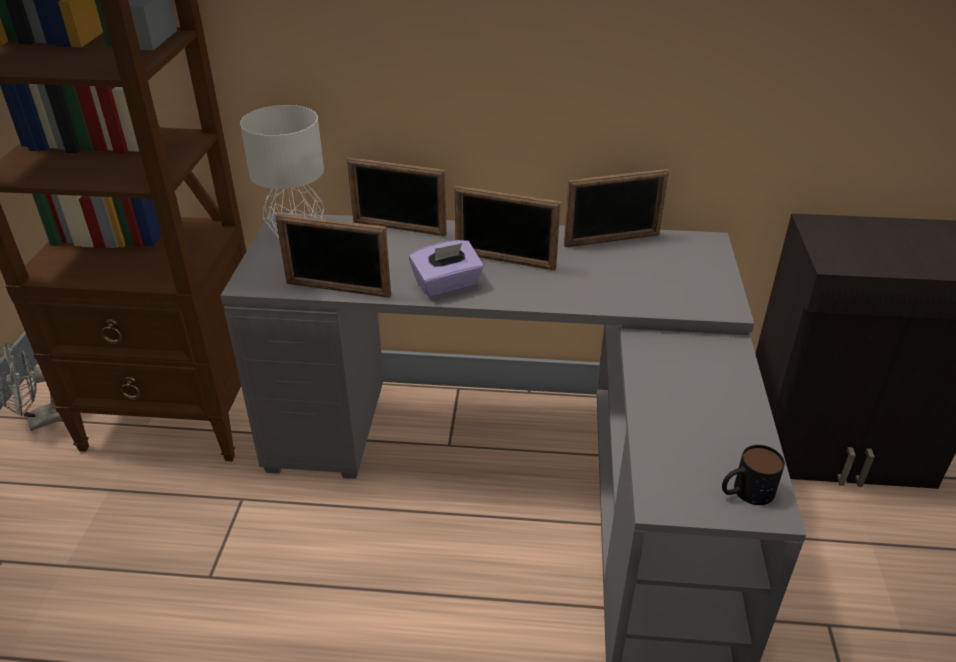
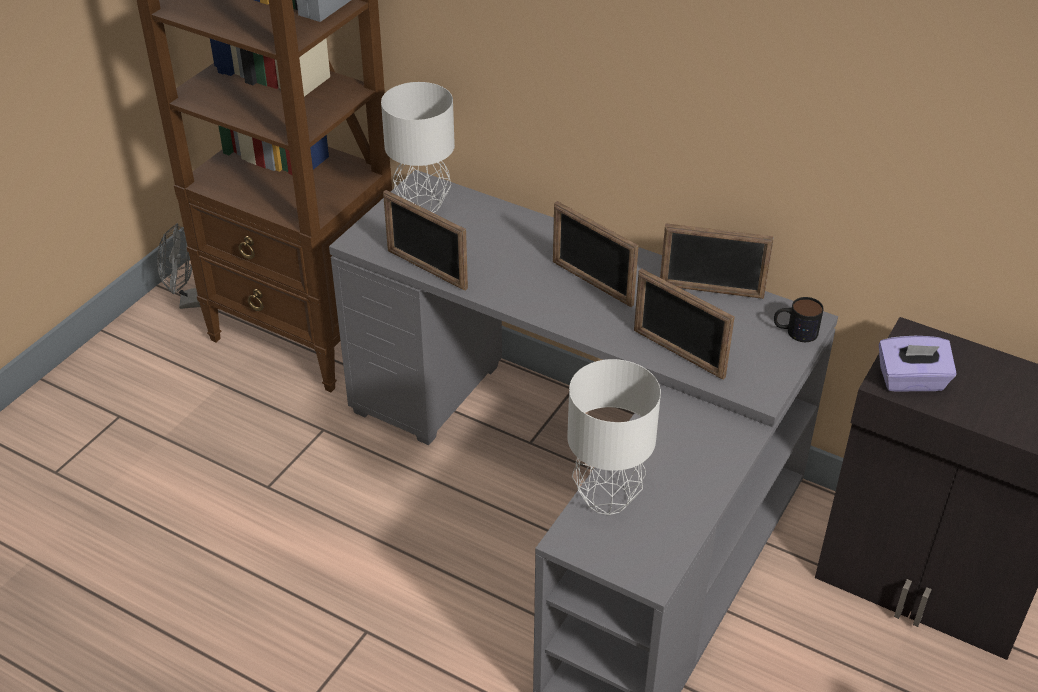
camera: 25 degrees right, 5 degrees up
(399, 228) = (519, 220): picture frame -> picture frame (678, 354)
(447, 285) = (522, 293): purple tissue box -> purple tissue box (911, 381)
(662, 446) = (606, 497): none -> grey table lamp
(745, 492) = (643, 557): mug -> mug (795, 331)

